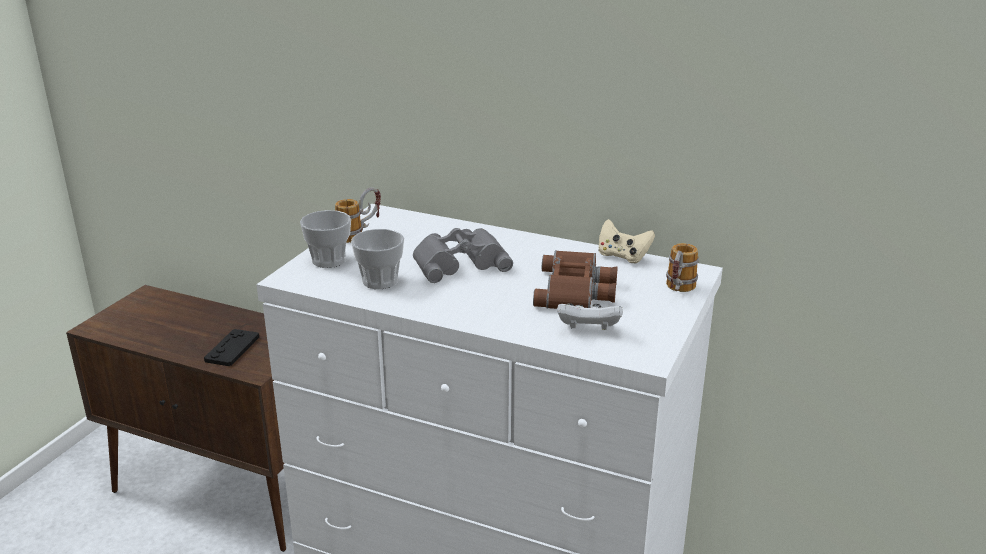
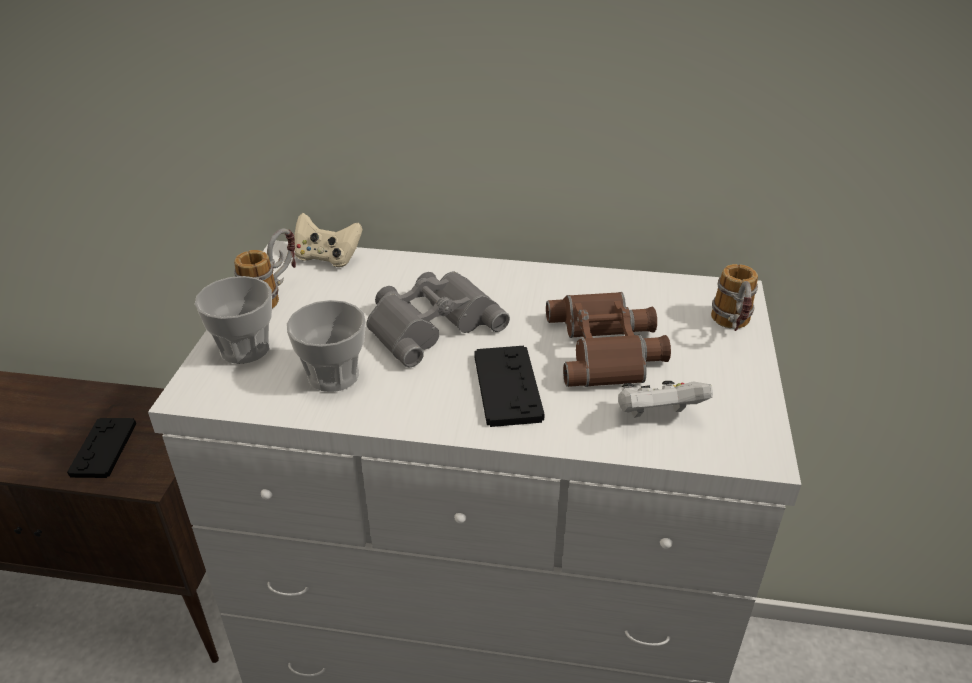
camera: 15 degrees left, 10 degrees up
(493, 302) = (507, 387): none -> black game controller
(623, 256) = (635, 281): beige game controller -> beige game controller (327, 258)

